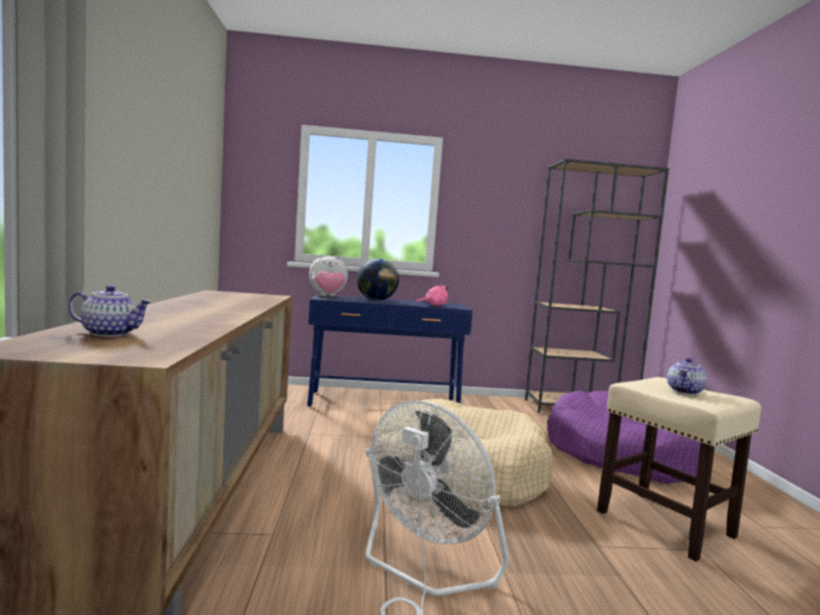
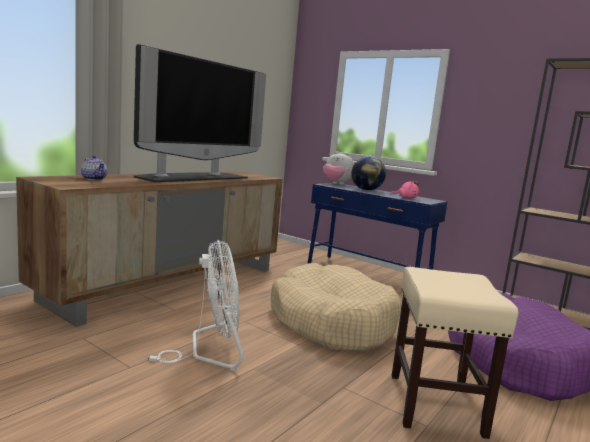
camera: 40 degrees right, 5 degrees up
(212, 308) = (193, 177): none -> television
(685, 391) = (459, 284): teapot -> none

